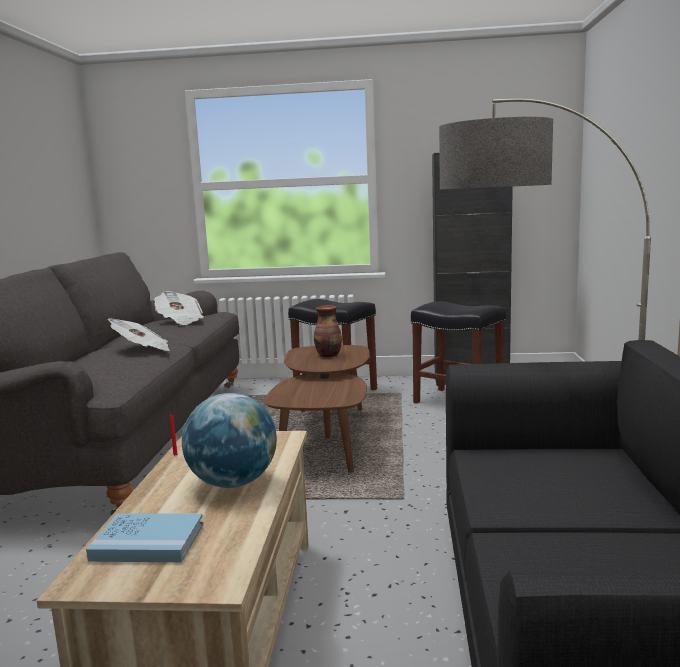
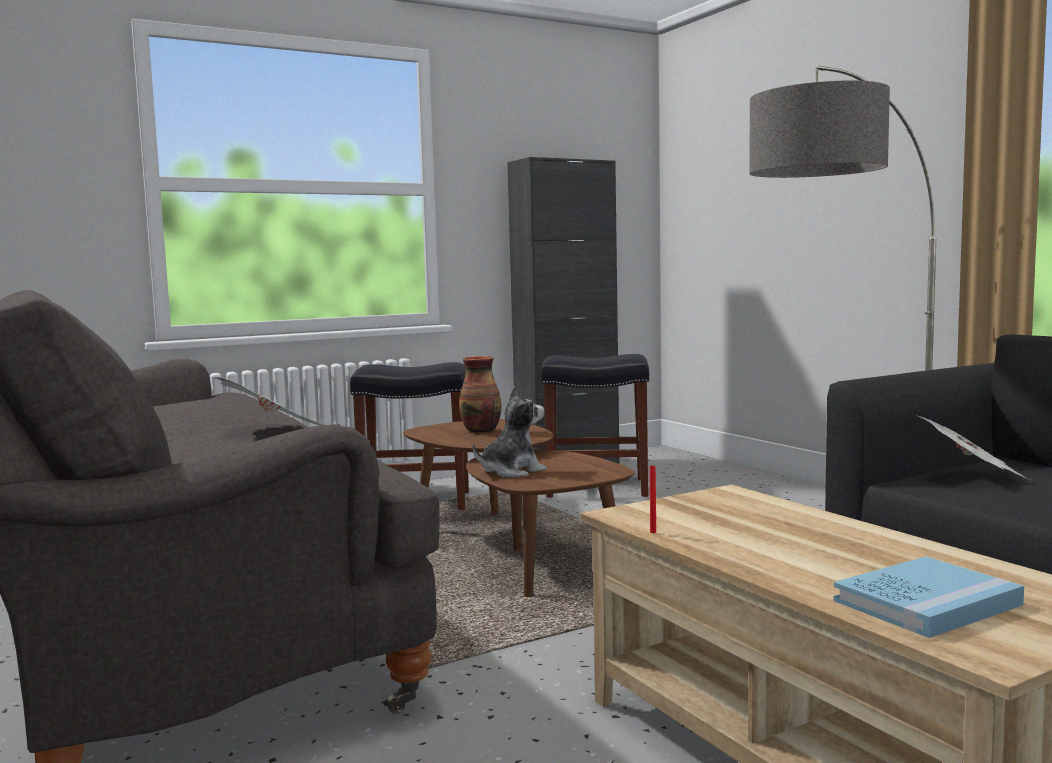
camera: 35 degrees left, 5 degrees down
(180, 321) = (212, 401): newspaper -> newspaper (973, 475)
(233, 483) = (822, 537): globe -> none
(294, 389) = (511, 471): none -> plush toy

